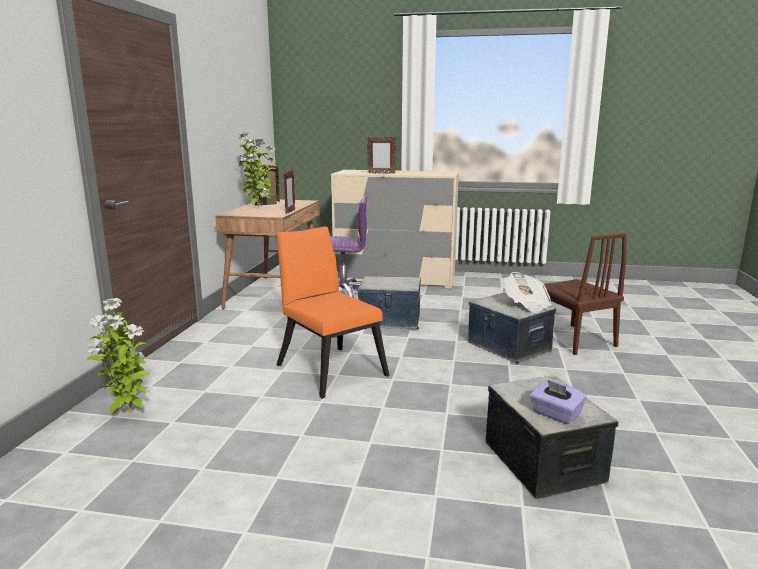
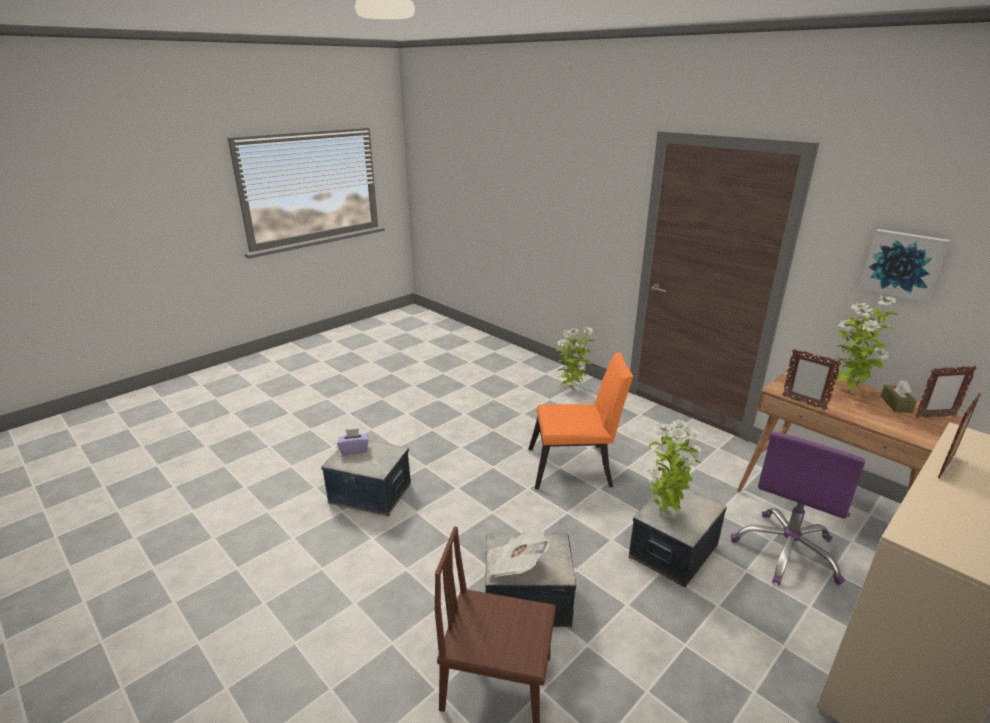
camera: 125 degrees right, 10 degrees up
(223, 112) = (903, 264): none -> picture
(399, 285) = (663, 512): none -> potted plant

